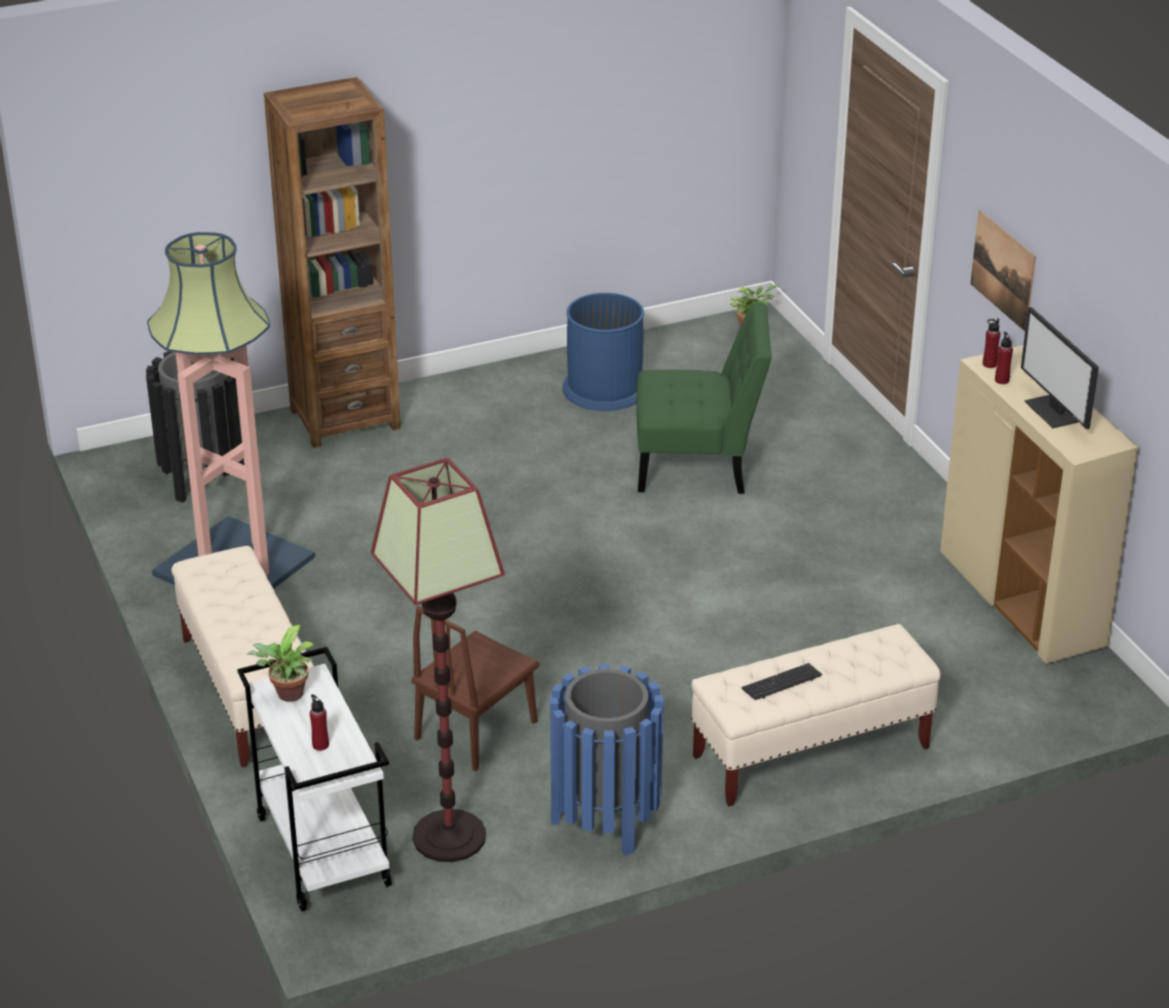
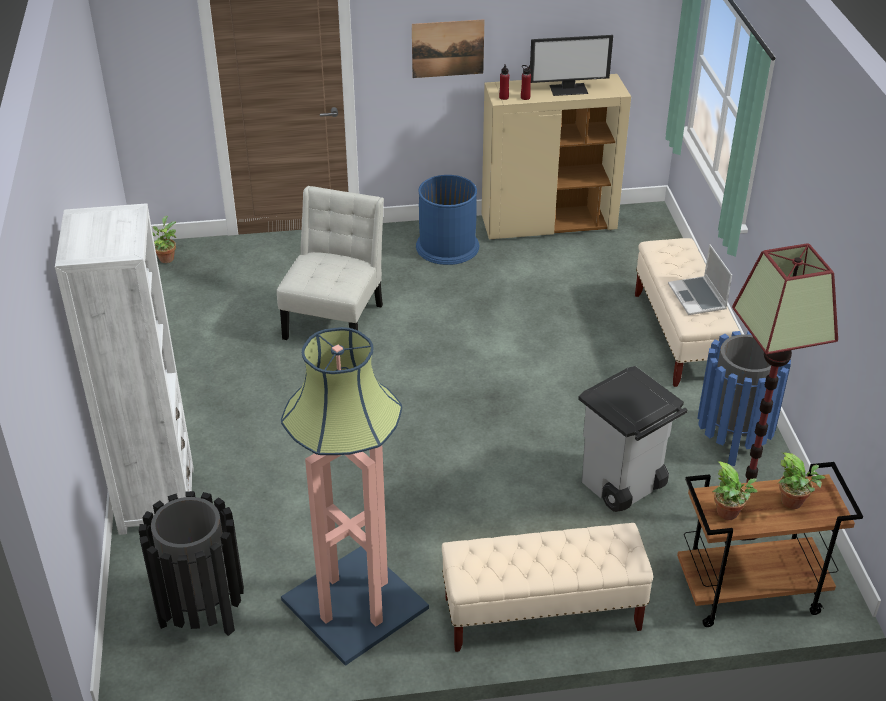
camera: 75 degrees left, 5 degrees up
(320, 745) = (794, 503): red bottle -> potted plant
(321, 850) = (749, 593): white cart -> brown cart
(345, 419) = (156, 500): brown bookcase -> white bookcase
(476, 730) = (622, 486): brown chair -> grey trash can
(605, 388) = (203, 343): blue trash can -> blue trash can (447, 246)
(699, 466) = (336, 318): green chair -> white chair
(781, 683) = (698, 297): keyboard -> laptop

